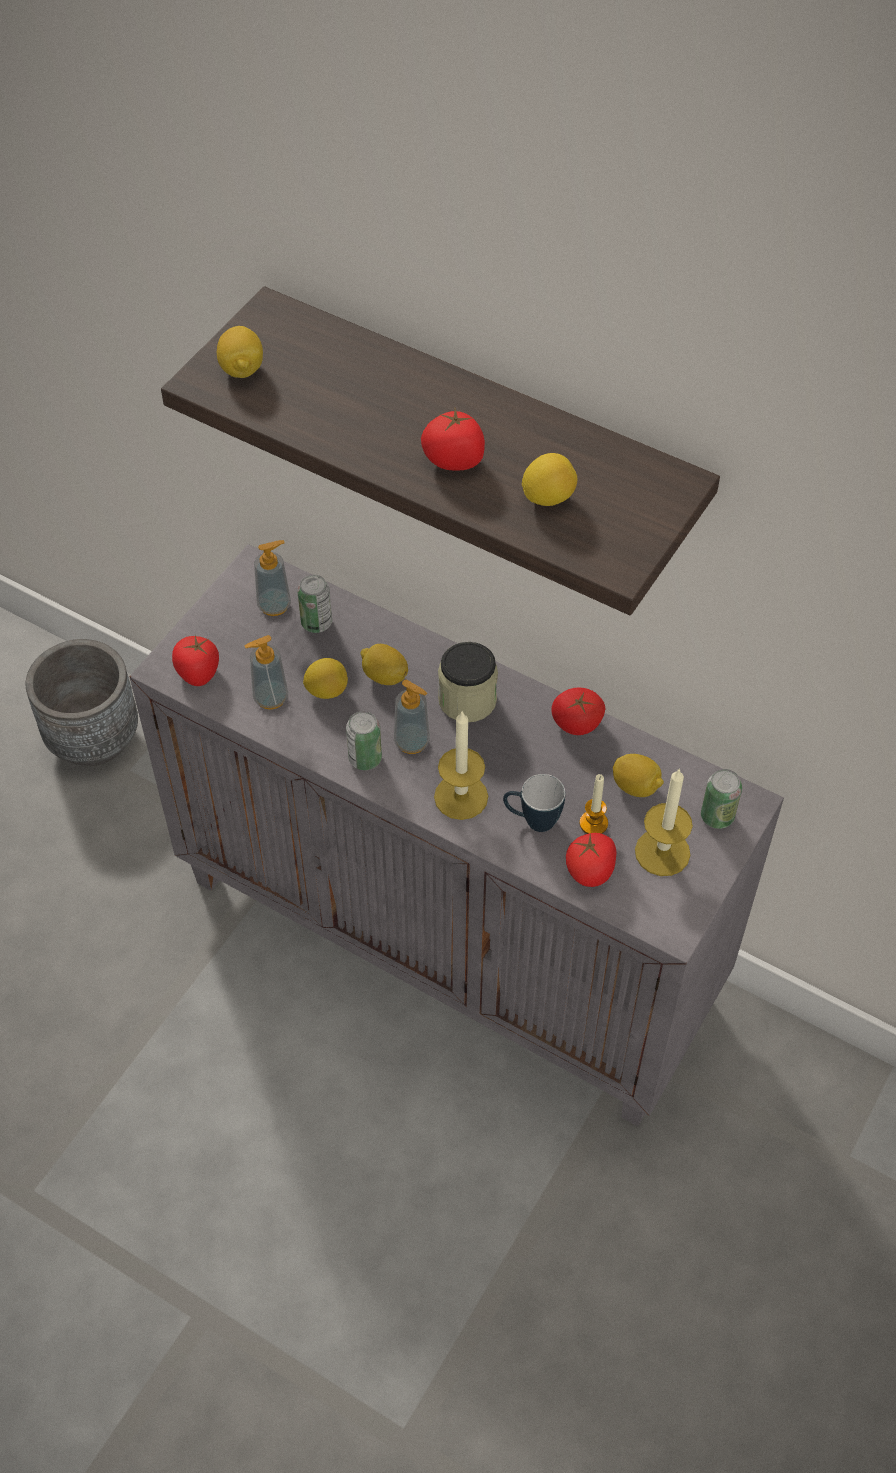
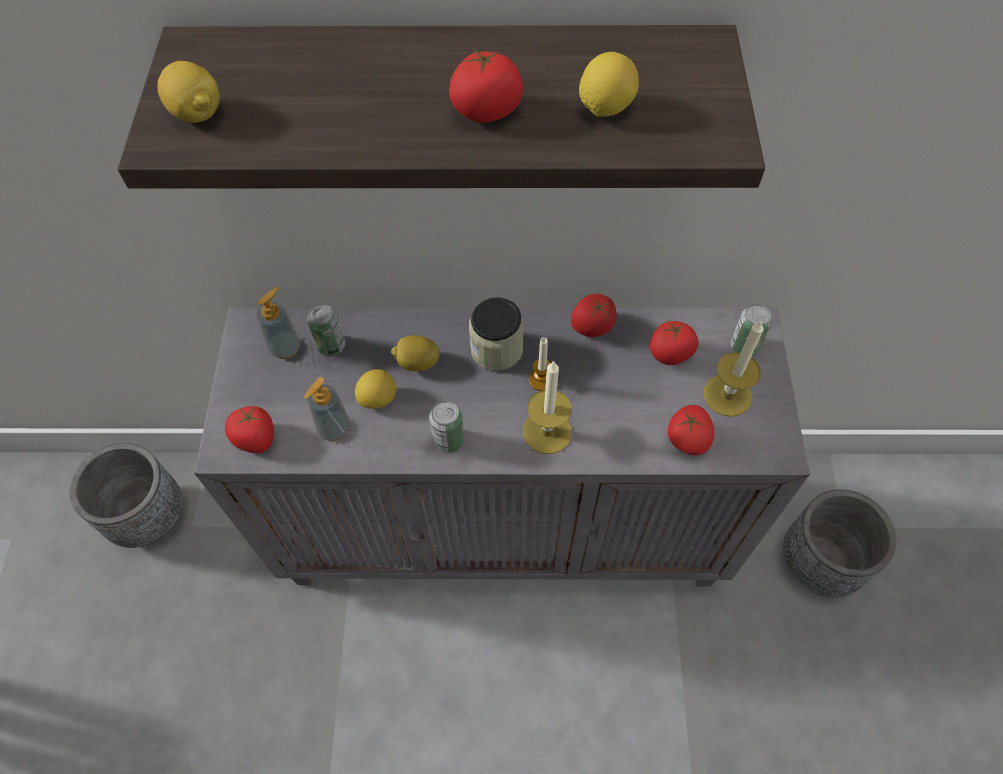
camera: 30 degrees left, 5 degrees up
(412, 742) = (477, 406): soap dispenser -> none
(532, 821) = (615, 422): mug -> none
(593, 823) = (662, 399): candle -> candle (541, 380)
(636, 786) = (670, 353): lemon -> tomato
(786, 1173) = (818, 562): none -> grey planter

